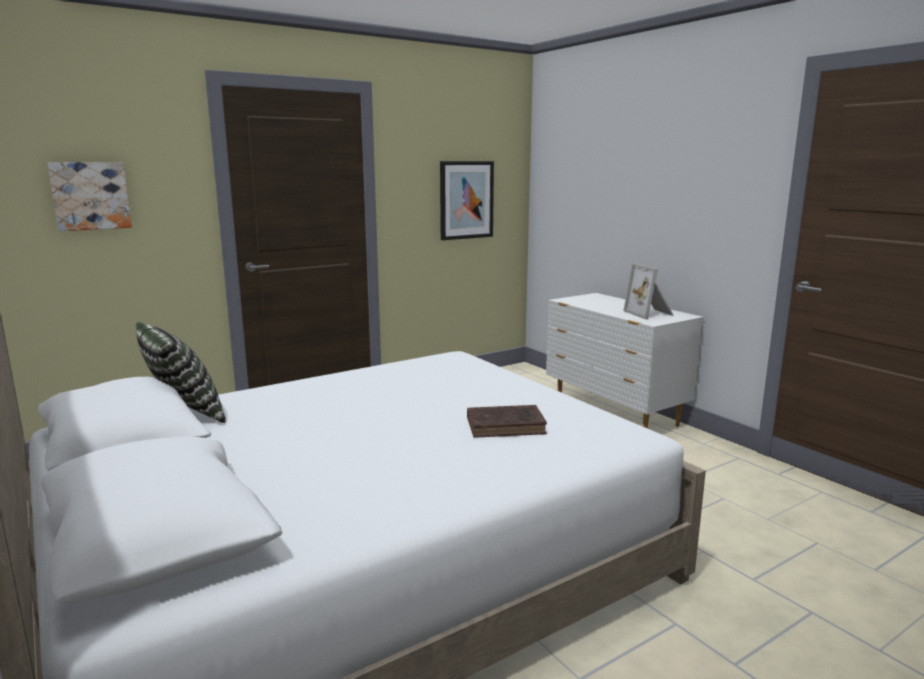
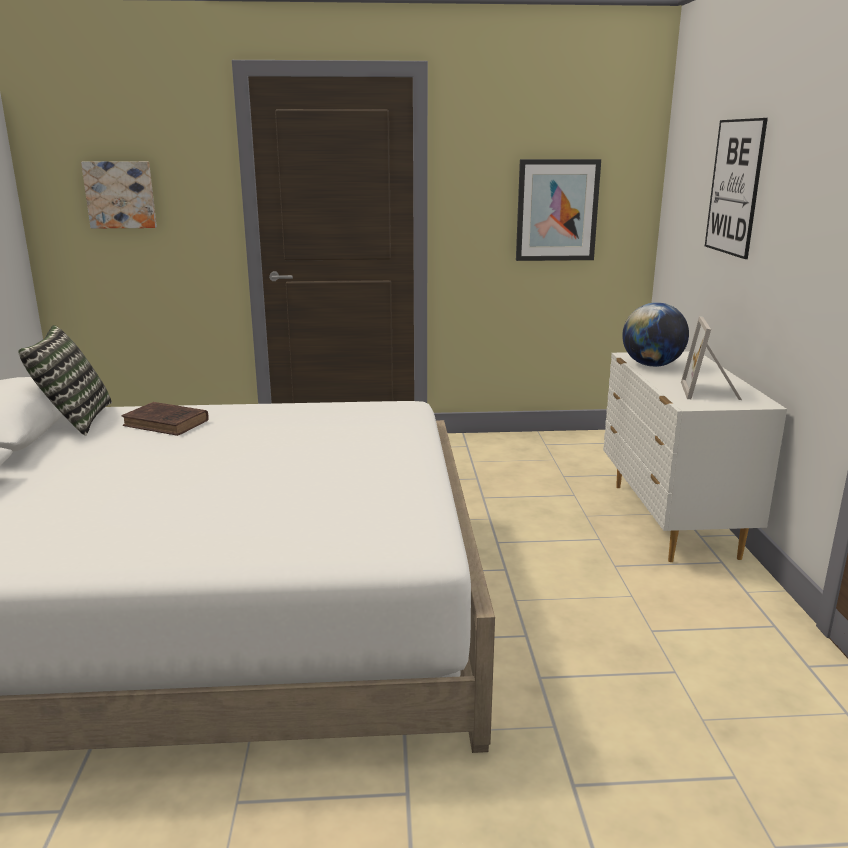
camera: 30 degrees right, 5 degrees up
(508, 426) = (304, 499): brown book -> brown book (168, 423)
(587, 303) = (652, 365): none -> globe
(619, 177) = (734, 187): none -> picture

